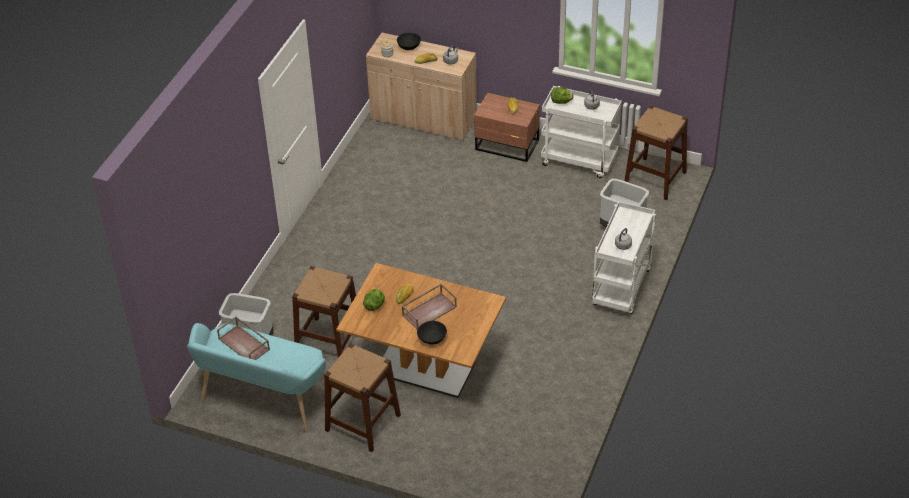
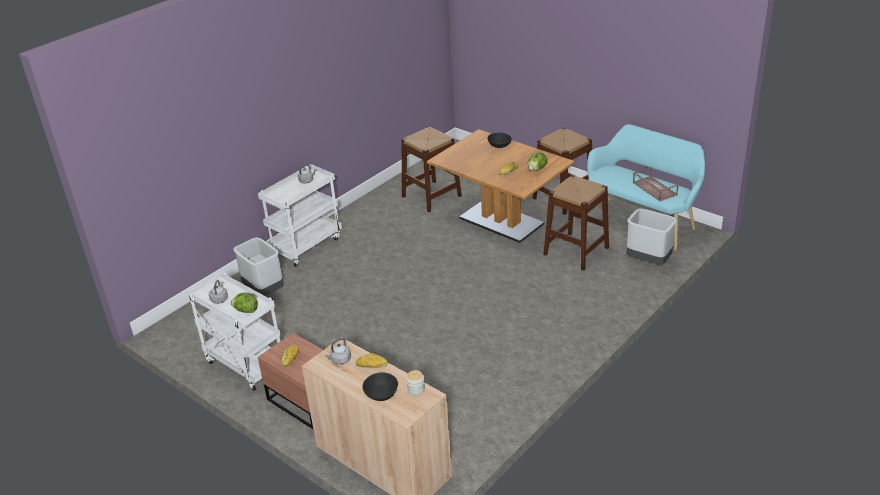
camera: 160 degrees left, 10 degrees down
(429, 310) = (493, 161): brown tray -> none
(655, 178) = (189, 330): brown stool -> brown stool (431, 196)

